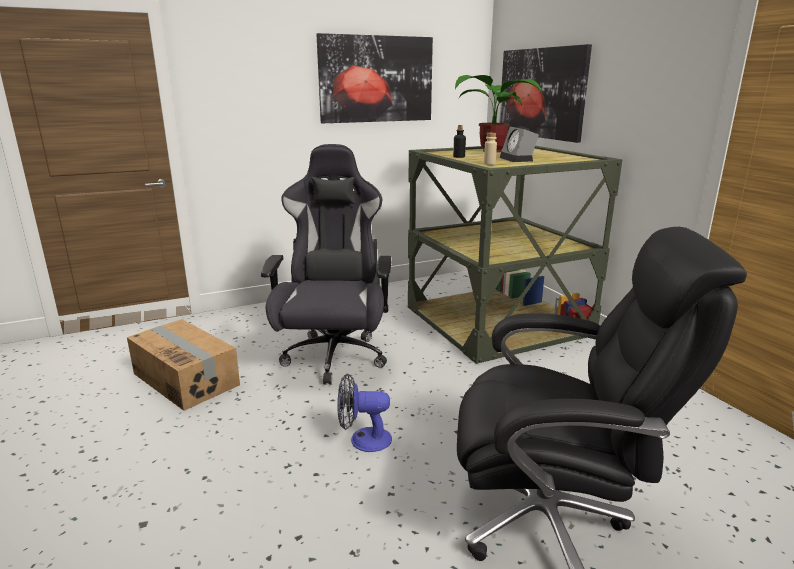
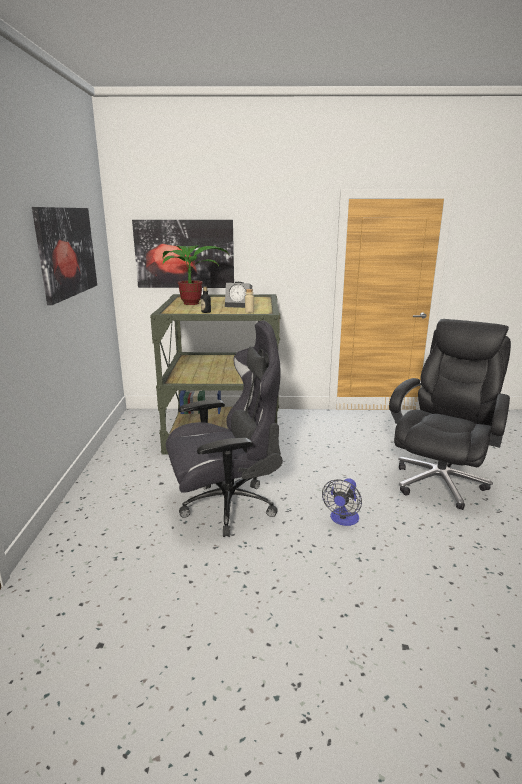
camera: 65 degrees left, 0 degrees up
(186, 379) = (179, 604): cardboard box -> none
(334, 361) = (223, 508): black office chair -> black office chair turned 135 degrees clockwise

